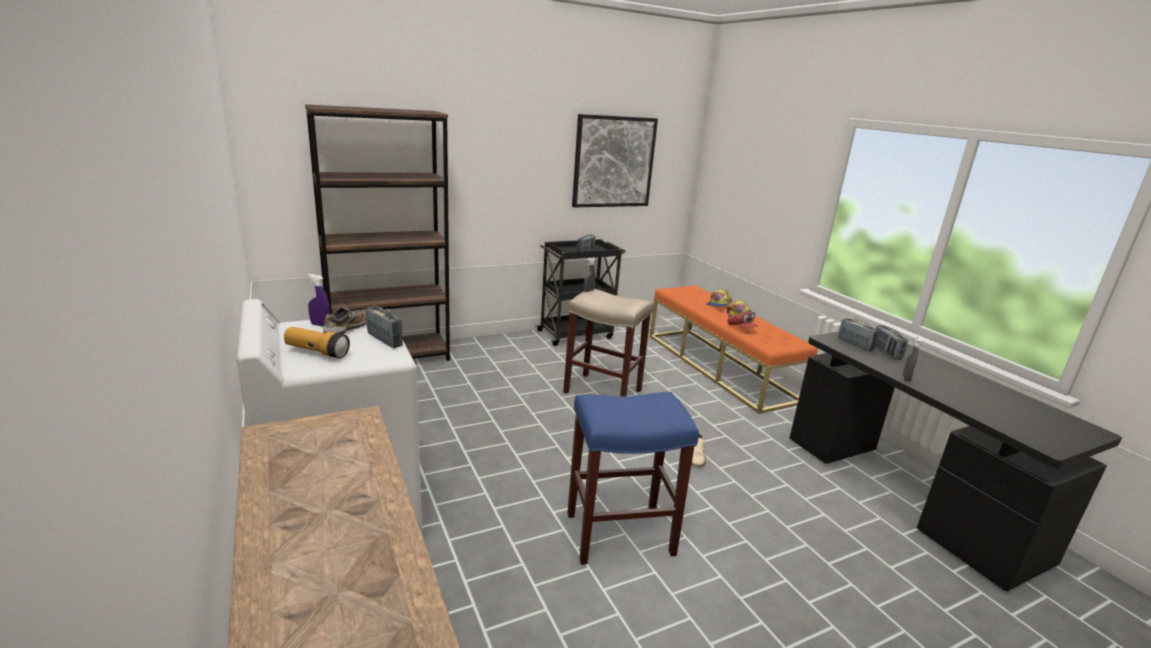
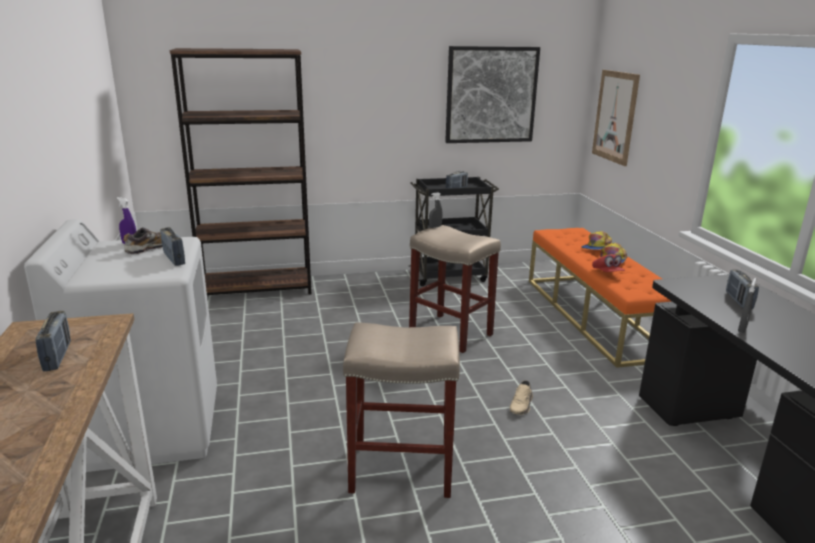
camera: 15 degrees right, 0 degrees up
(317, 352) = (108, 265): flashlight -> none
(618, 534) = (399, 470): blue stool -> beige stool
(725, 185) = (615, 116): none -> picture
(855, 344) = (705, 290): radio -> radio (57, 356)

